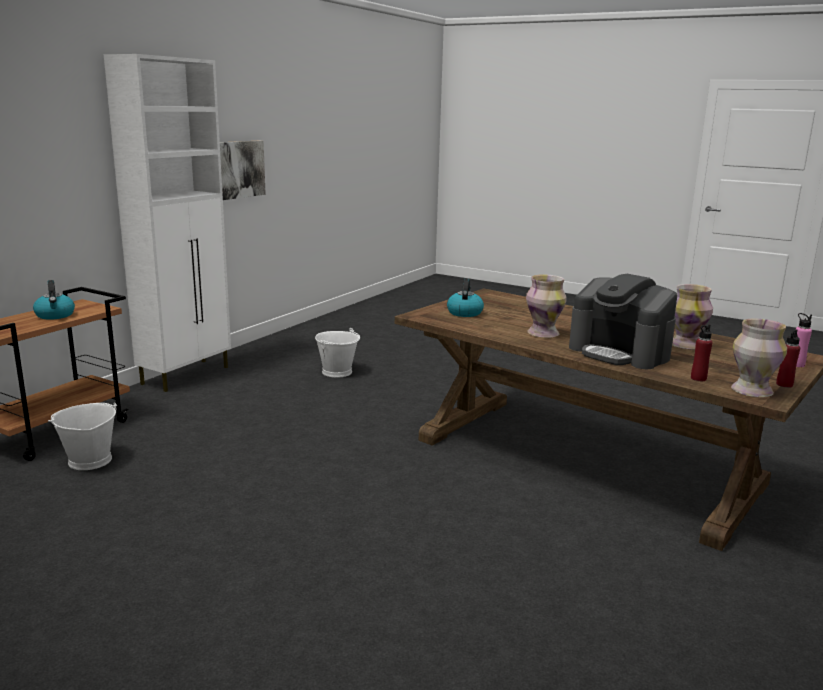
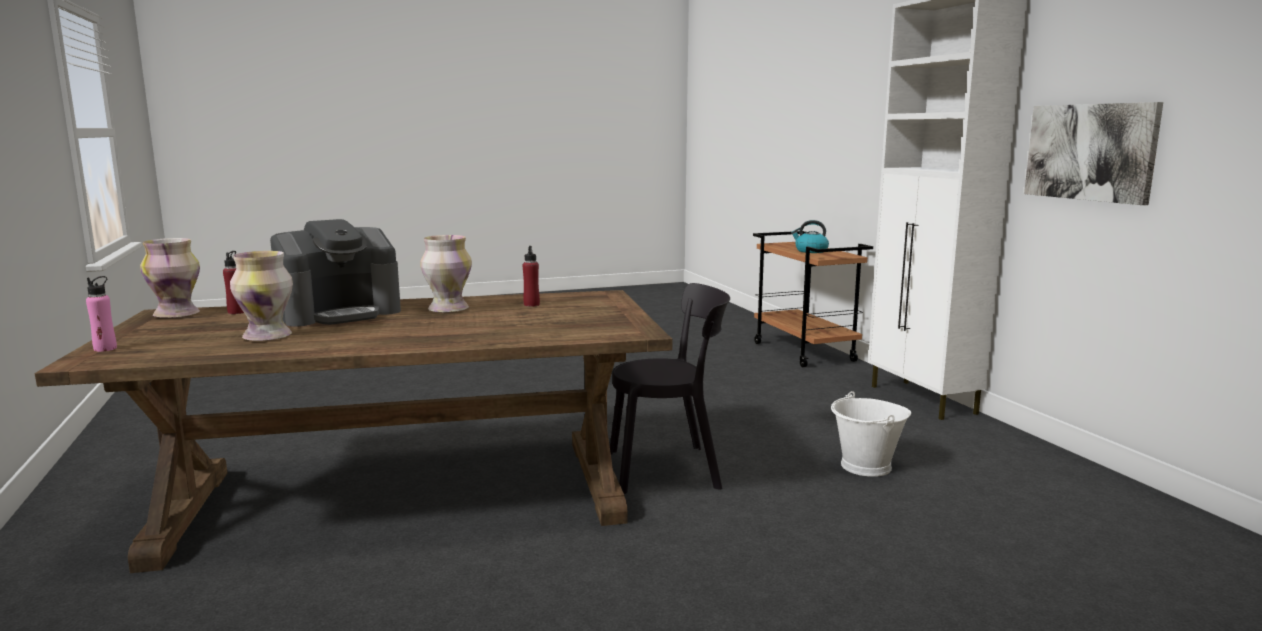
camera: 130 degrees right, 5 degrees down
(89, 461) = (733, 353): white bucket -> none
(418, 409) = (669, 469): none -> black chair
(464, 313) = (578, 306): kettle -> none
(620, 352) = (339, 313): coffee machine -> coffee machine turned 150 degrees clockwise
(784, 384) = (135, 326): red bottle -> red bottle (531, 304)

